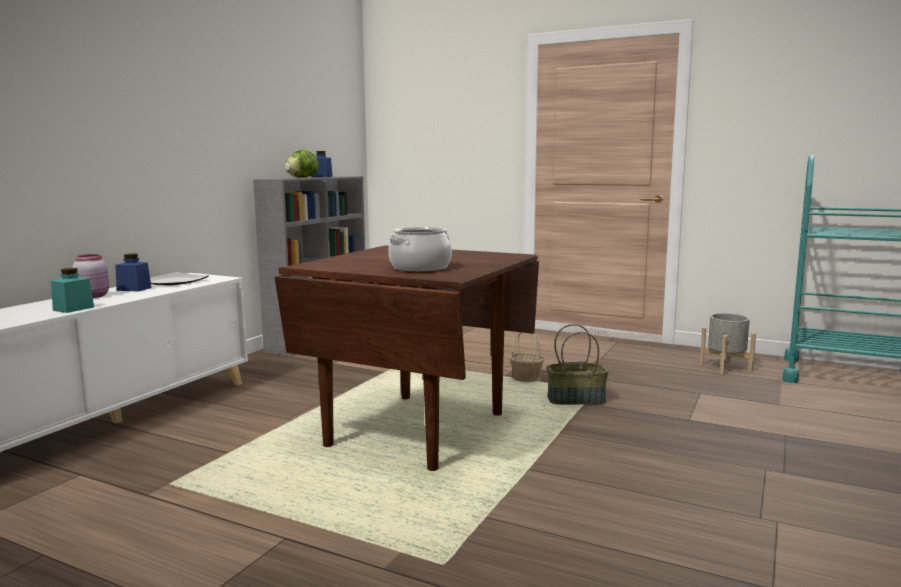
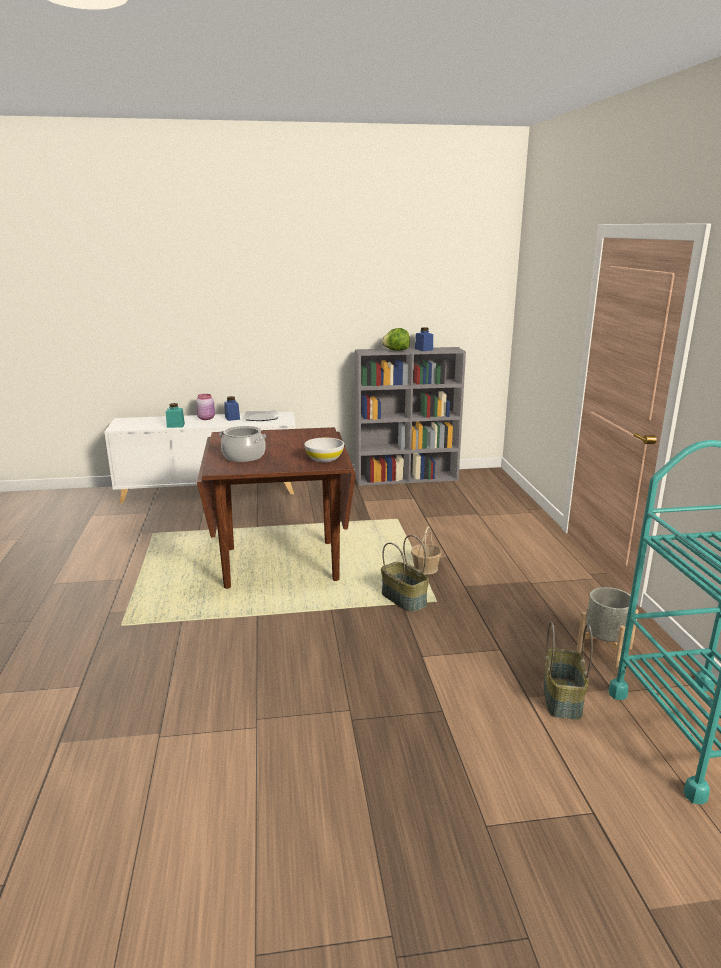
camera: 55 degrees right, 10 degrees up
(491, 255) = (324, 459): none -> white bowl
(787, 395) = (563, 699): none -> basket

